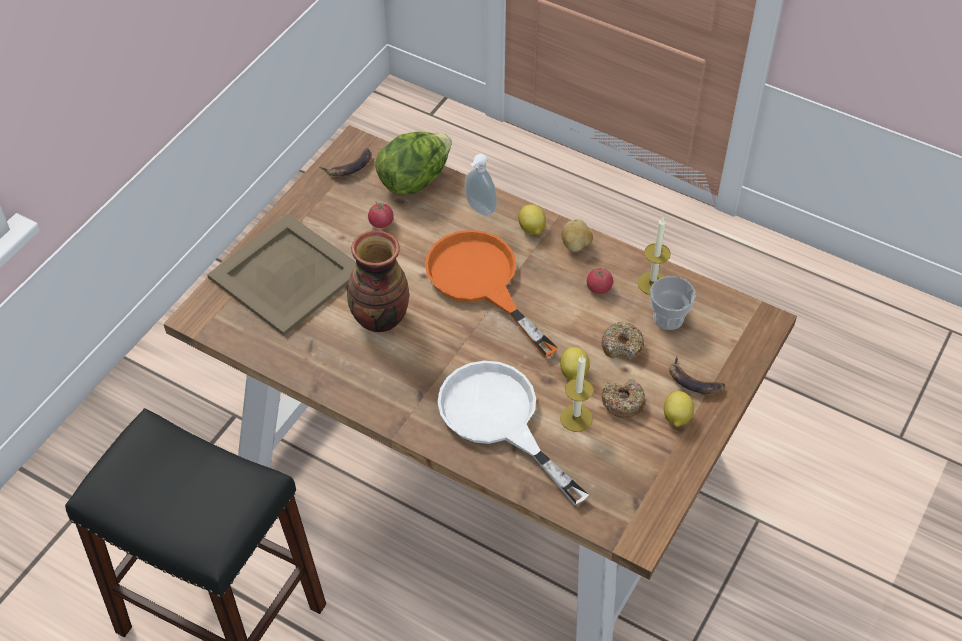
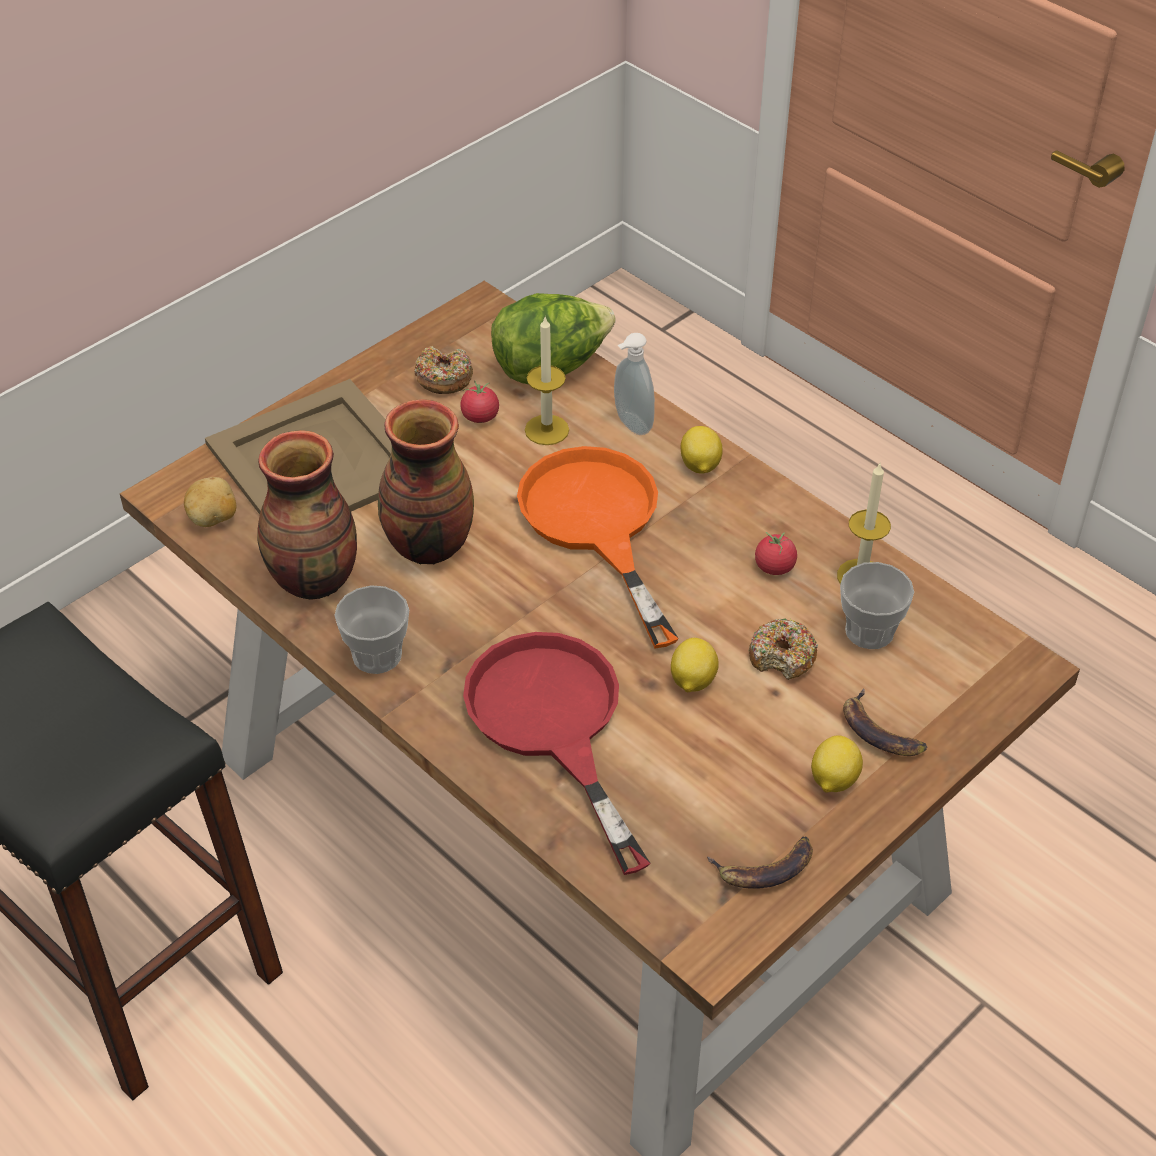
camera: 15 degrees right, 5 degrees down
(316, 356) = (315, 580): none -> vase
(349, 166) = (464, 334): banana -> banana (765, 867)
(374, 398) = (377, 655): none -> cup
(499, 420) = (553, 724): white frying pan -> red frying pan
(576, 245) = (760, 500): potato -> potato (213, 519)
(576, 418) = (673, 747): candle -> candle (547, 430)
(622, 402) = (754, 740): donut -> donut (443, 378)

